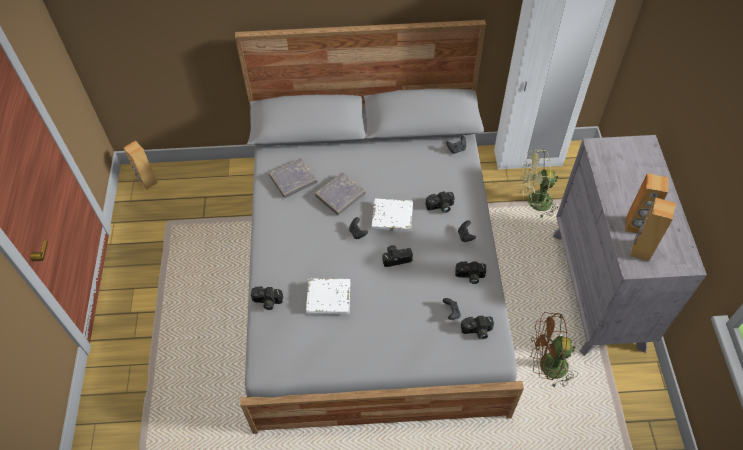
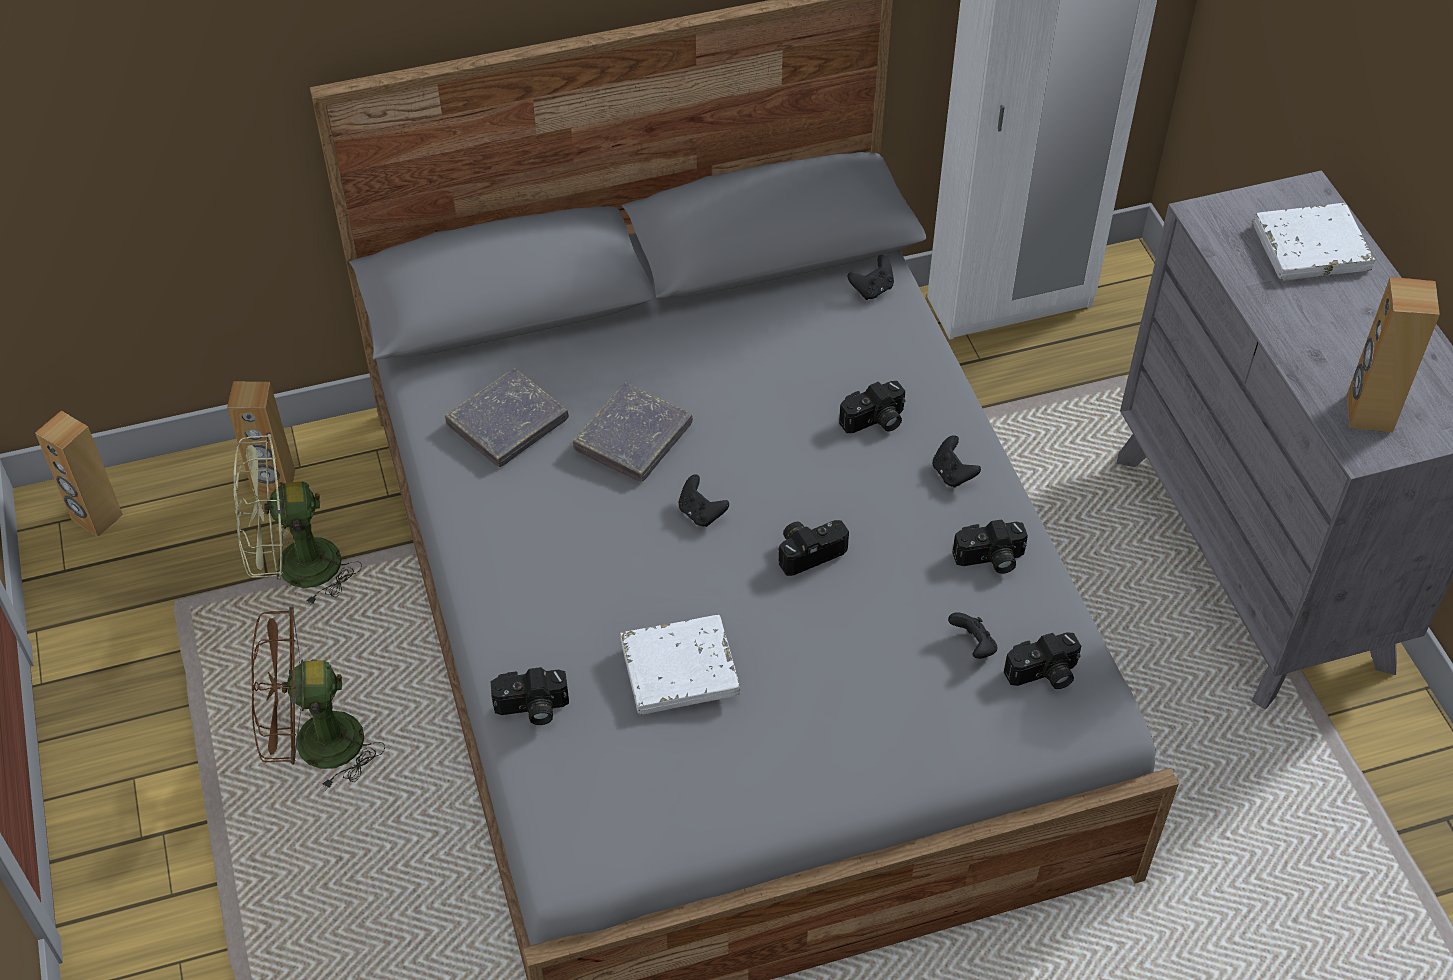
camera: 15 degrees left, 5 degrees down
(392, 217) = (771, 463): white book -> white book (1310, 248)
(534, 202) = (1053, 396): green fan -> green fan (294, 569)
(546, 366) = (1189, 749): brown fan -> brown fan (313, 746)
(635, 226) = (1341, 365): brown speaker -> brown speaker (274, 483)

